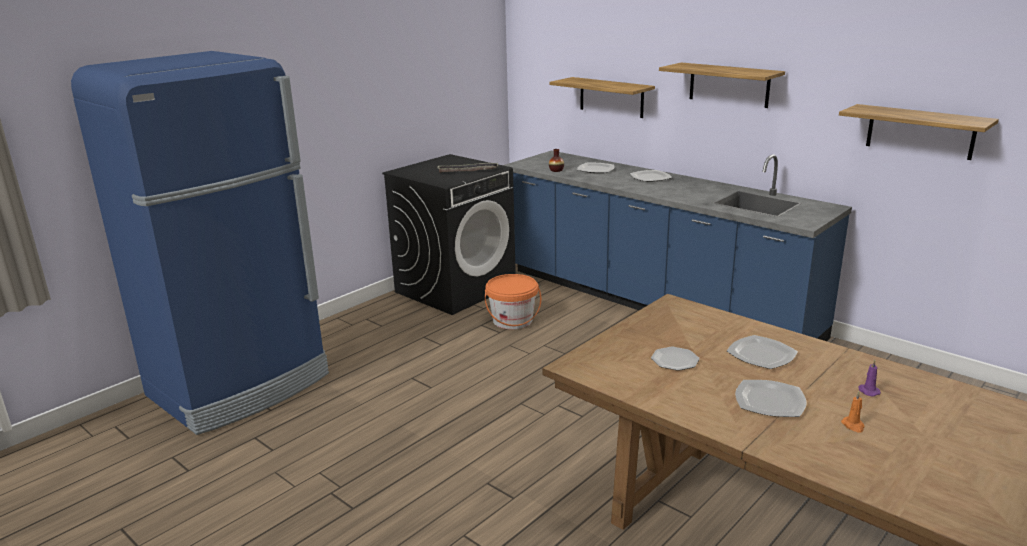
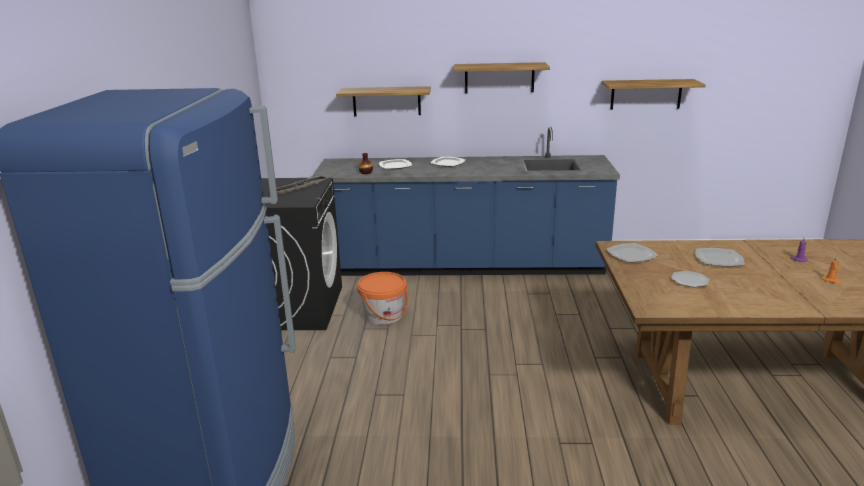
camera: 40 degrees left, 0 degrees up
(770, 401) = (777, 284): plate -> plate (632, 255)

